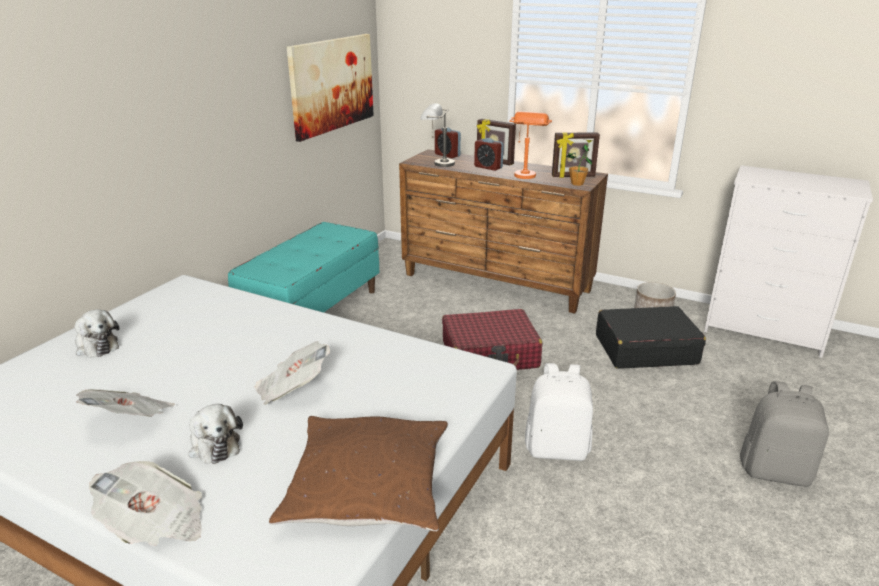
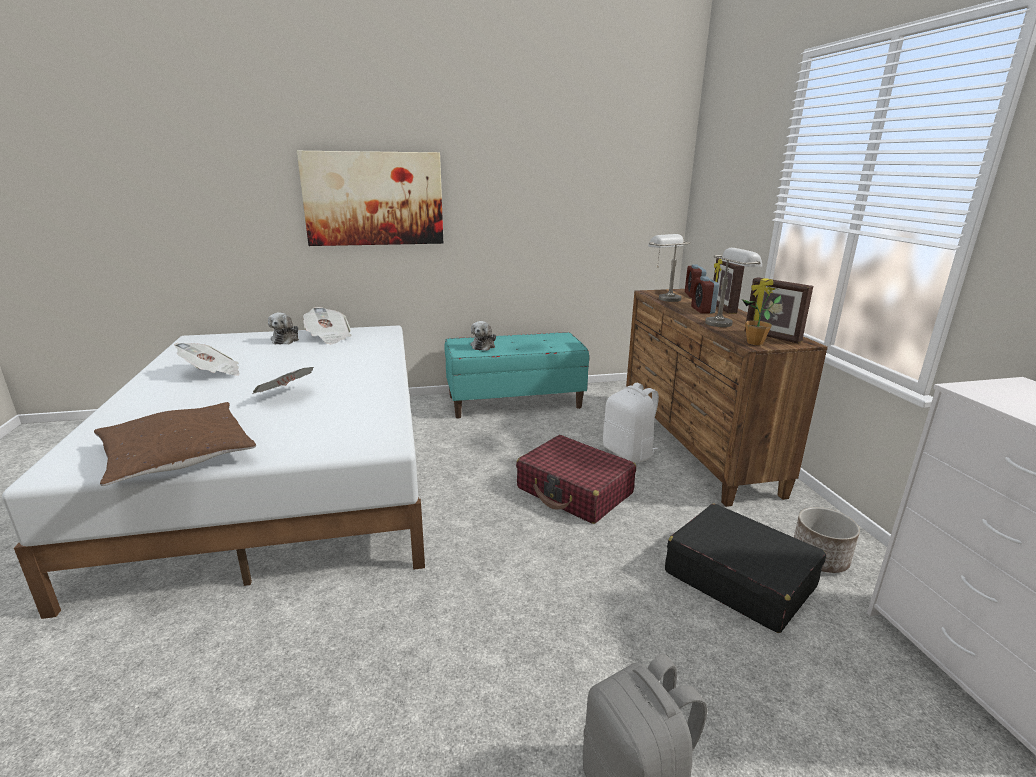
camera: 50 degrees right, 5 degrees down
(156, 524) = (107, 415): newspaper -> newspaper (328, 338)
(214, 444) = (200, 399): plush toy -> plush toy (483, 346)
(332, 84) = (610, 209): picture -> picture (373, 199)
(526, 173) = (725, 322): orange table lamp -> grey table lamp
(557, 448) = (477, 586): white backpack -> white backpack (629, 453)

